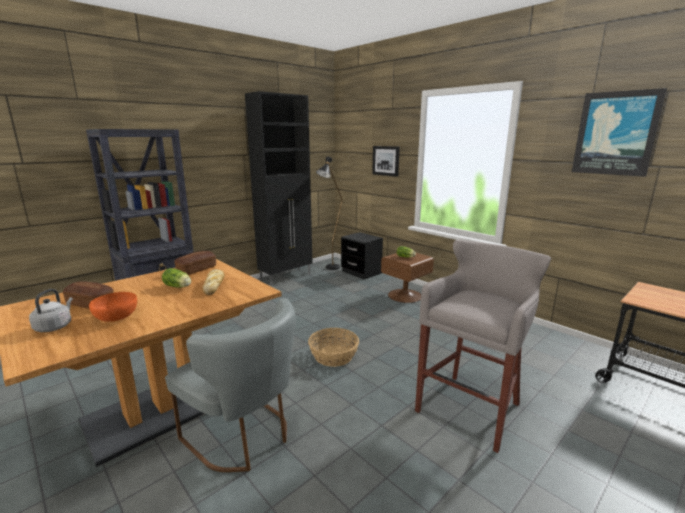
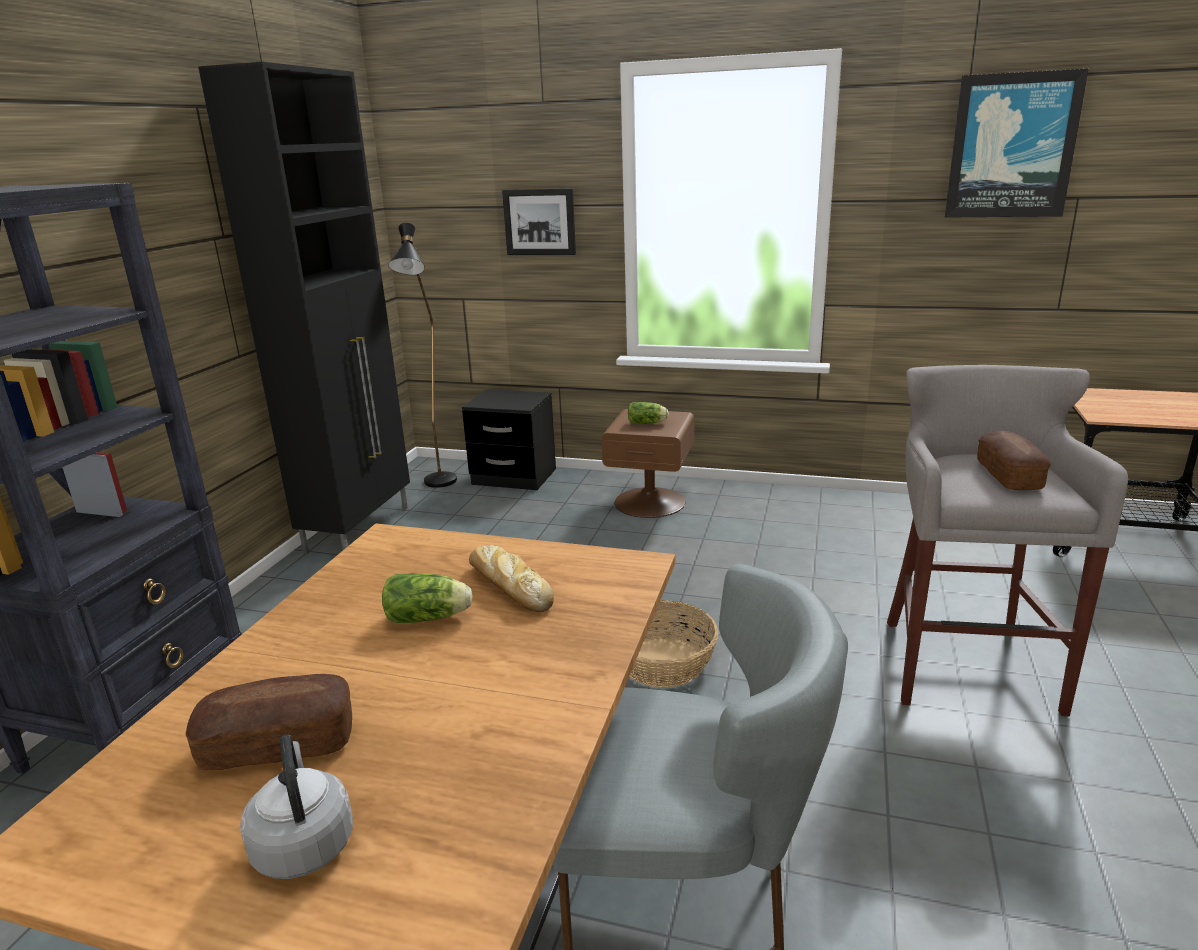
camera: 30 degrees left, 5 degrees up
(117, 317) = (429, 745): orange bowl -> none
(196, 270) = (389, 564): bread -> bread (1008, 476)

